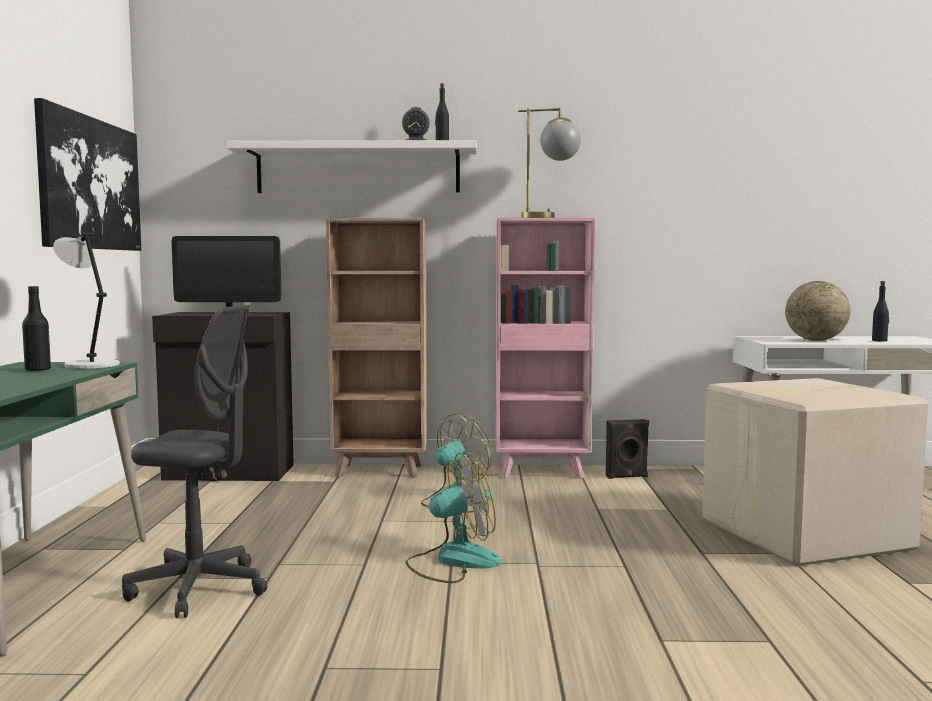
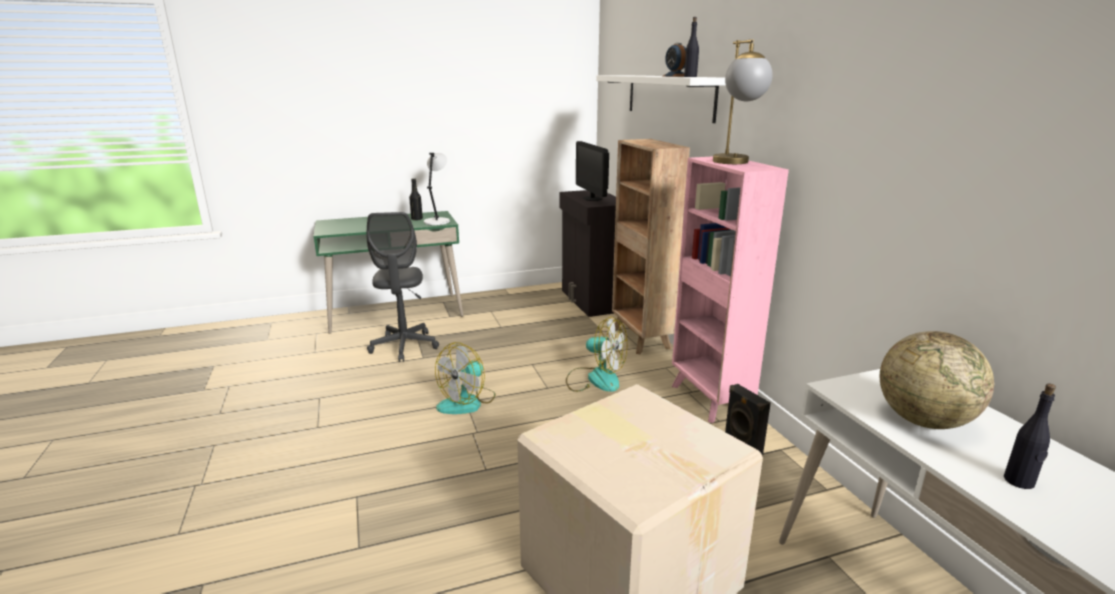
camera: 70 degrees right, 15 degrees up
(90, 184) = (532, 107): picture -> none
(453, 561) = (467, 402): fan -> fan turned 75 degrees clockwise

